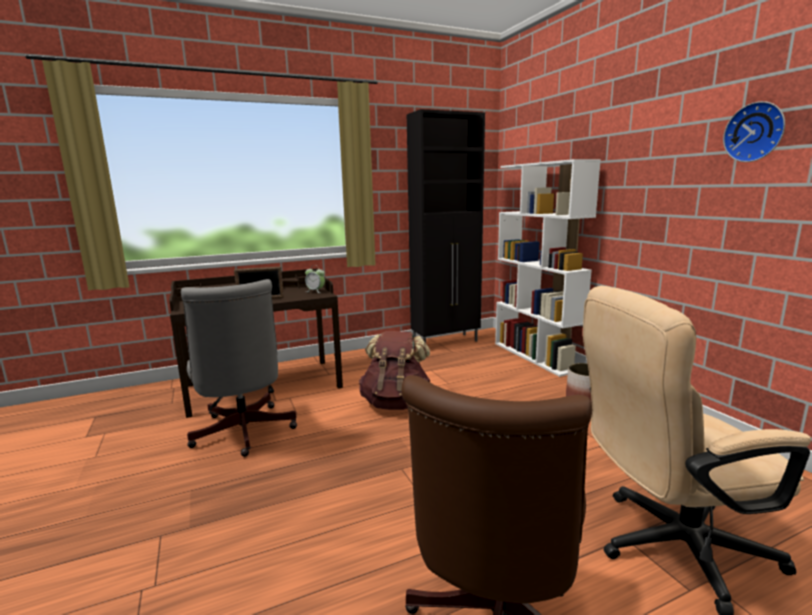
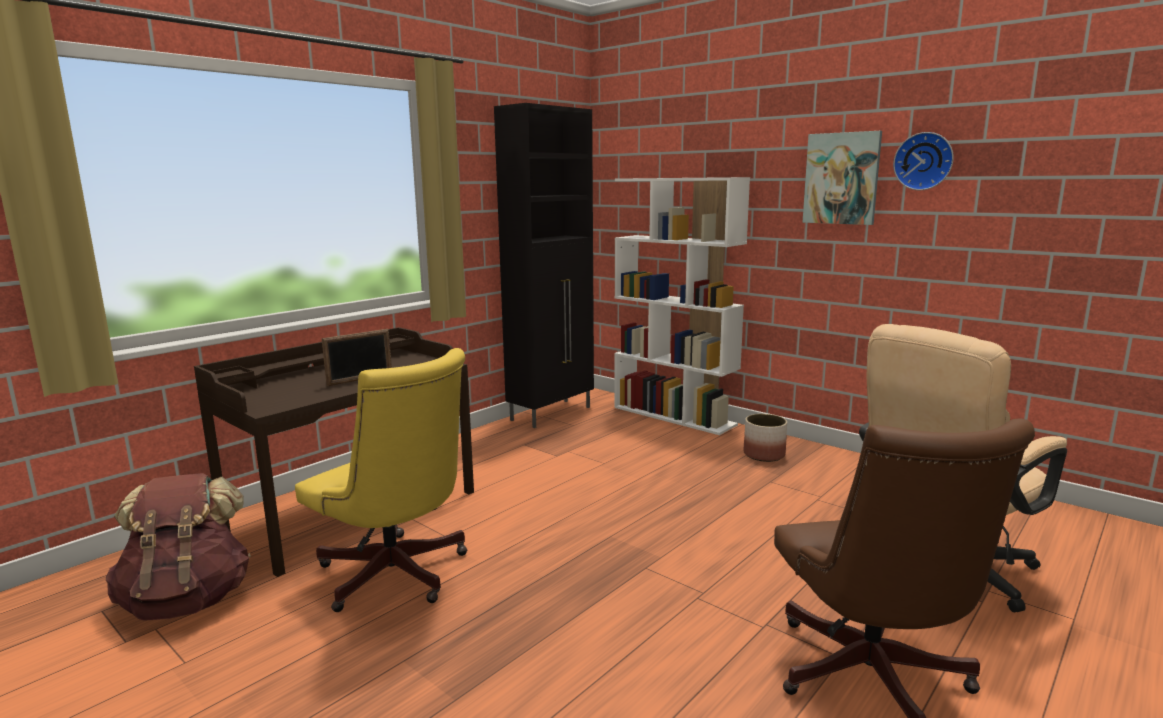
camera: 25 degrees left, 0 degrees up
(243, 434) = (397, 577): grey office chair -> yellow office chair
(315, 291) = (423, 360): alarm clock -> none
(396, 403) = (565, 498): brown backpack -> brown backpack (188, 600)
(676, 155) = (841, 178): none -> picture

